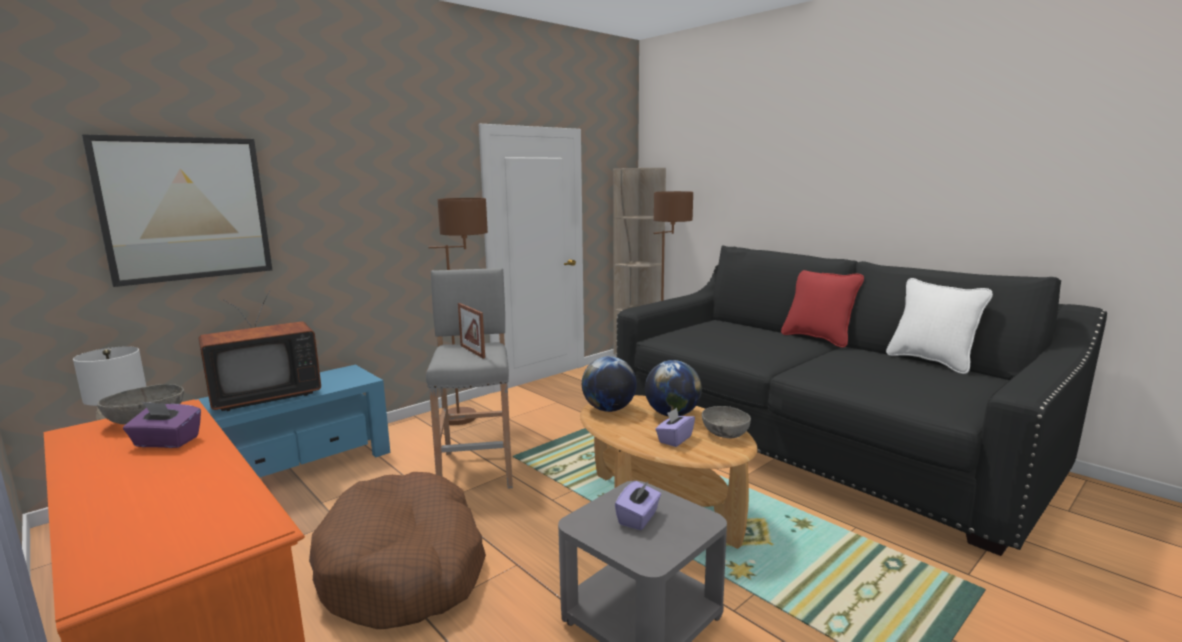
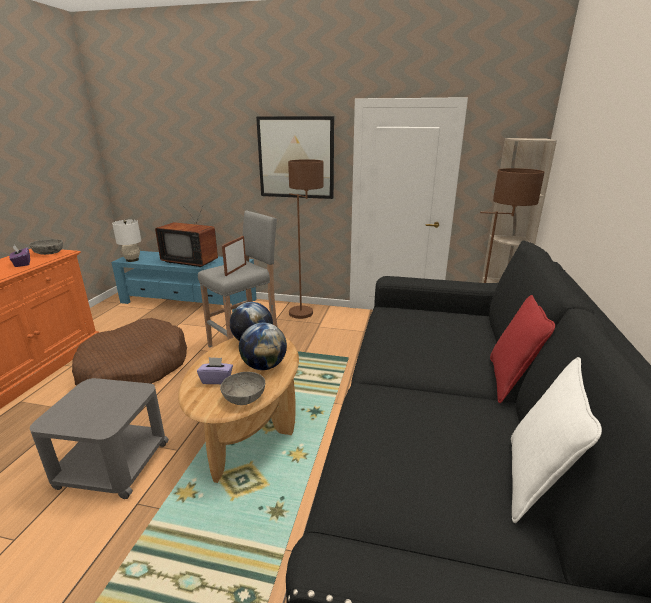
camera: 55 degrees right, 10 degrees up
(185, 209) = (174, 156): picture -> picture (296, 158)
(638, 518) = (100, 402): purple tissue box -> none

